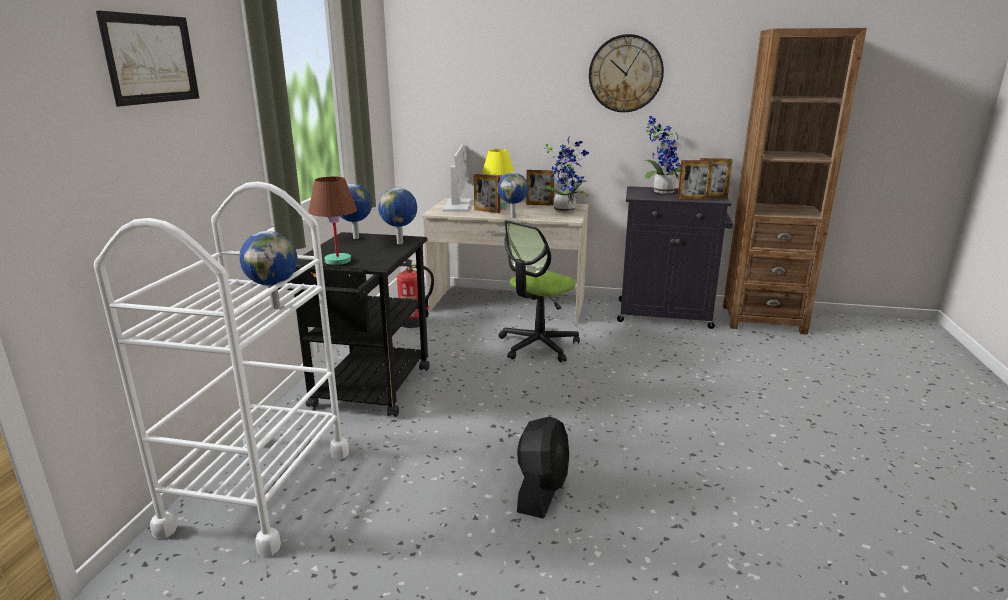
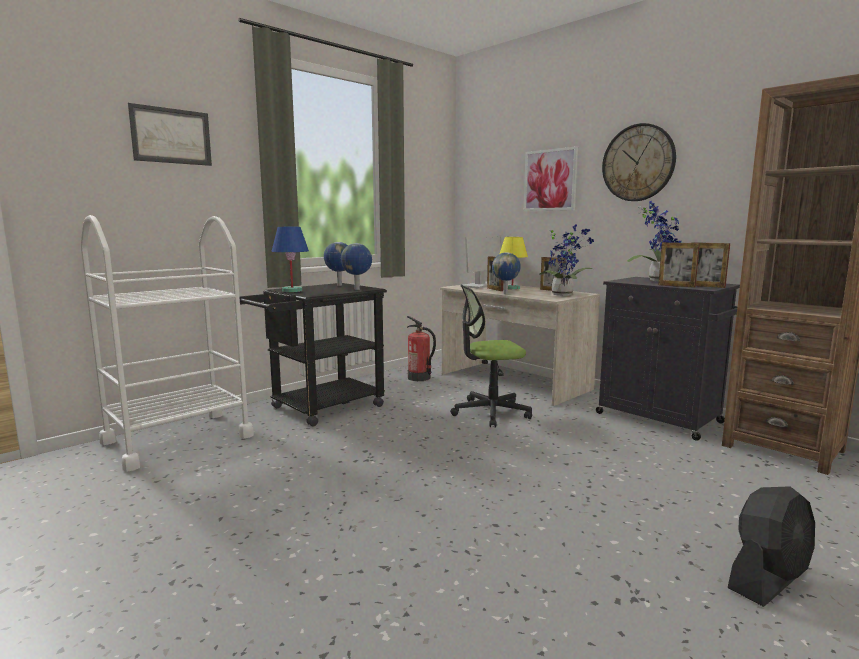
camera: 35 degrees right, 10 degrees down
(276, 306) = (184, 297): globe -> none
(337, 260) = (292, 290): brown table lamp -> blue table lamp
(525, 84) = (550, 180): none -> picture
(542, 491) = (326, 500): black fan -> black fan (768, 579)

